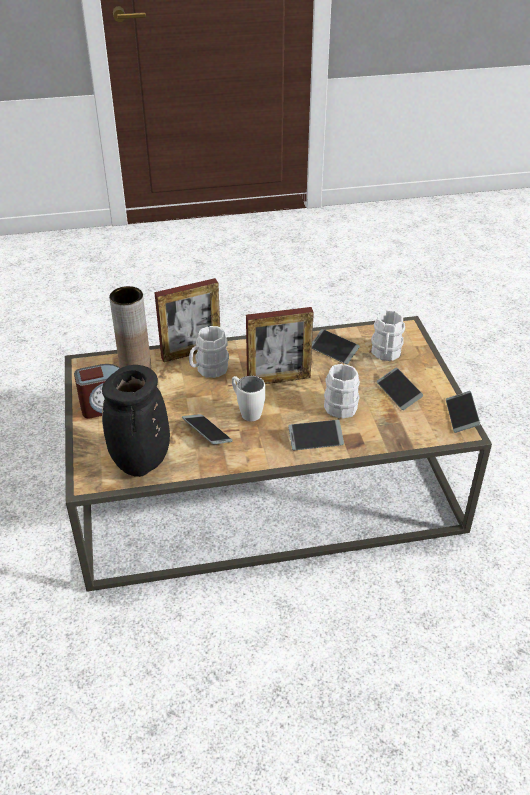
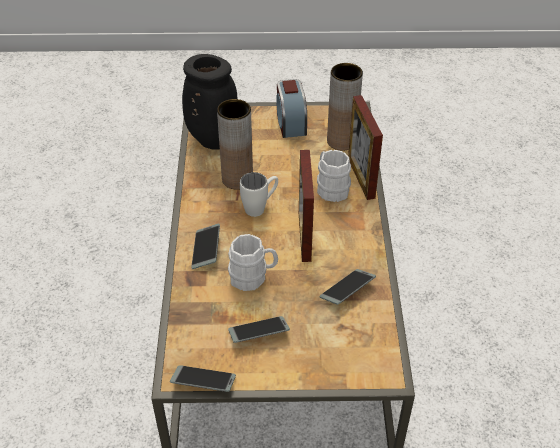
camera: 100 degrees right, 5 degrees up
(207, 433) = (237, 179): phone -> brown vase
(385, 354) = (333, 338): white mug -> none

